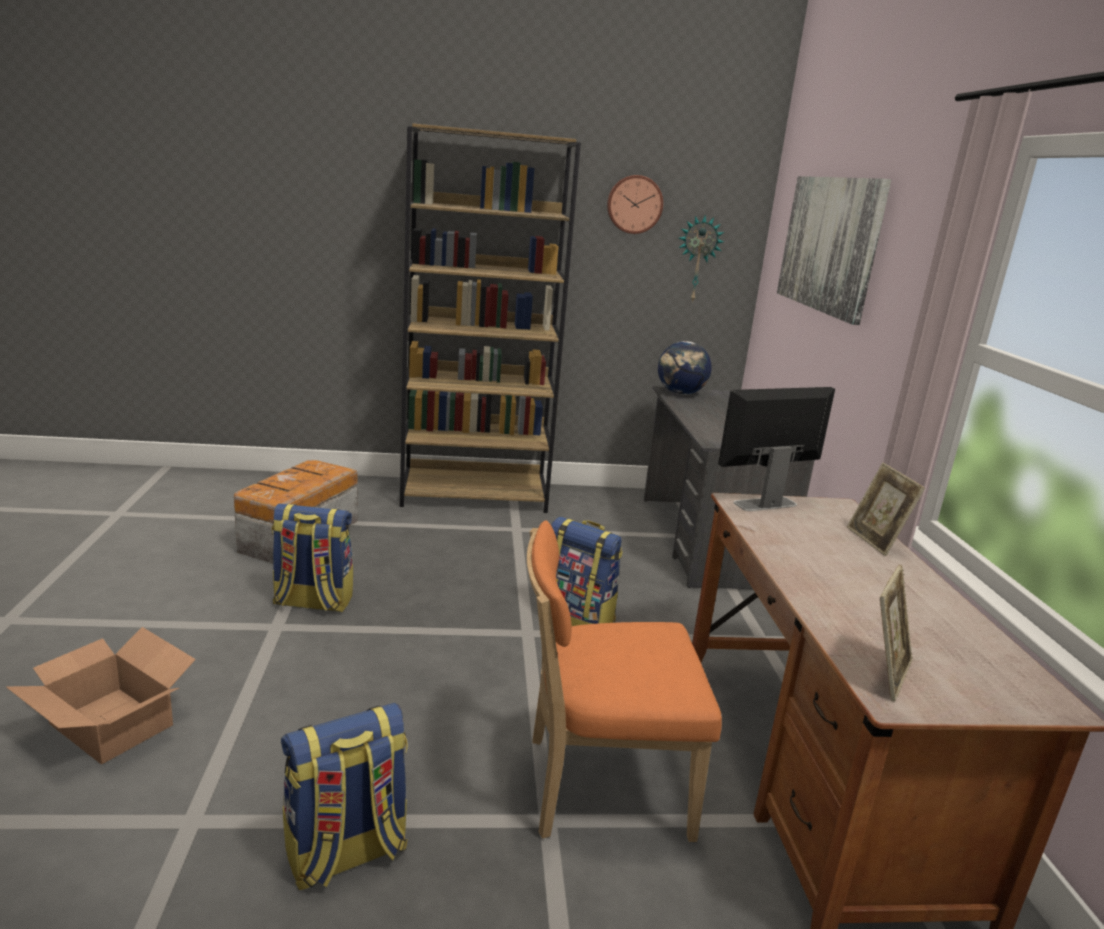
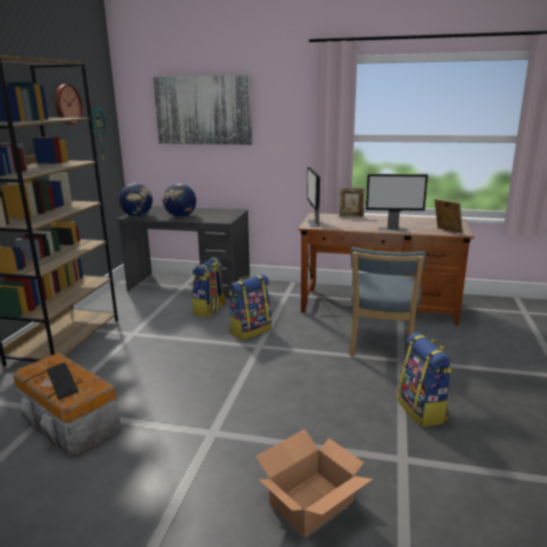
camera: 70 degrees left, 0 degrees up
(286, 482) = (62, 381): none -> keyboard
(312, 602) = (186, 416): backpack -> backpack (210, 310)
(598, 786) = (381, 346): orange chair -> blue chair
(707, 415) = (180, 216): none -> globe
(810, 590) = (393, 229): none -> monitor

